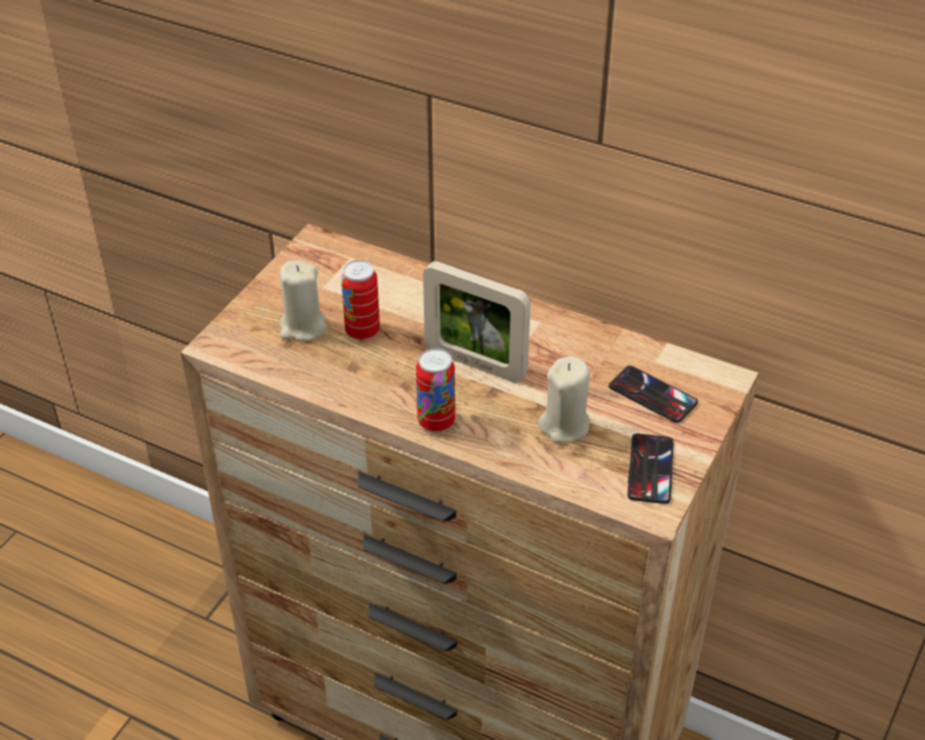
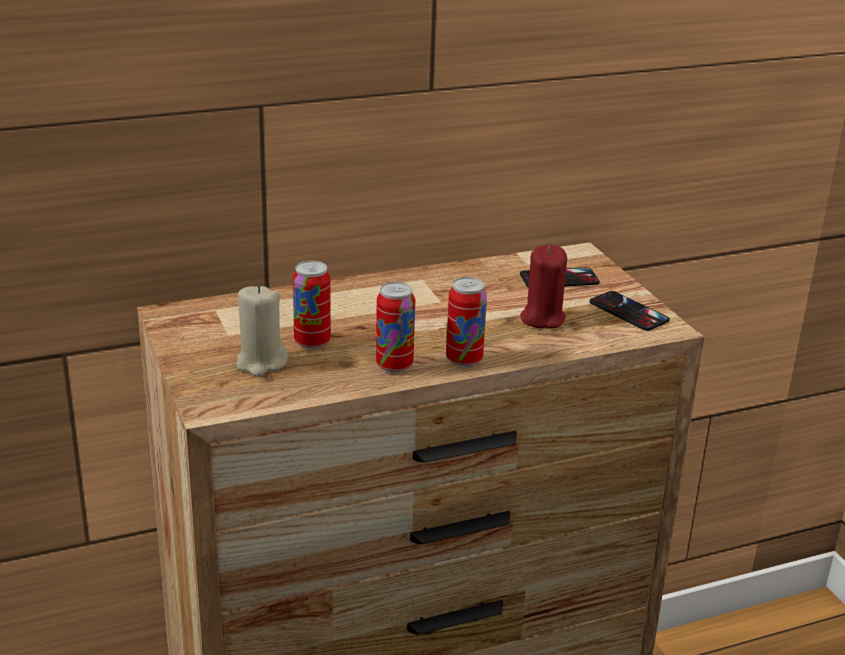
camera: 50 degrees left, 15 degrees down
(381, 392) = (394, 365): none -> can
(475, 363) = (426, 319): picture frame -> none
(565, 425) = (542, 318): beige candle -> red candle

